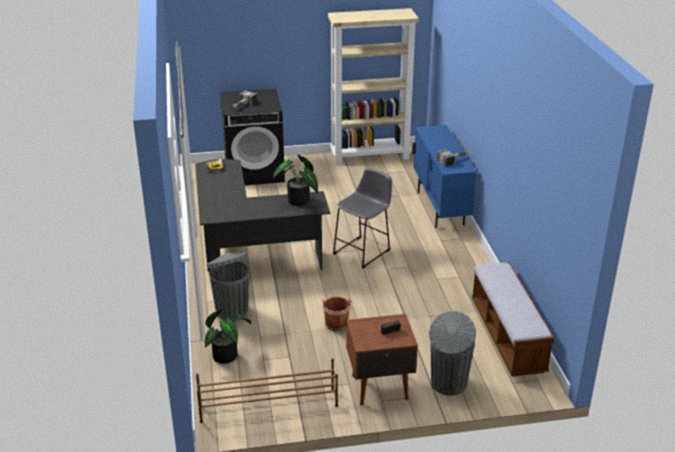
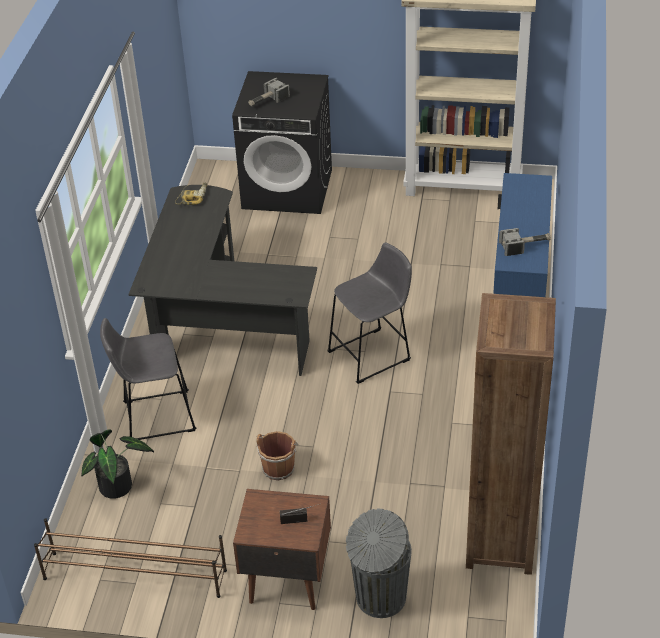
camera: 20 degrees right, 10 degrees up
(231, 310) = (154, 417): grey trash can -> grey stool
(299, 202) = (274, 281): potted plant -> none
(507, 336) = (501, 541): bench -> brown bookcase

